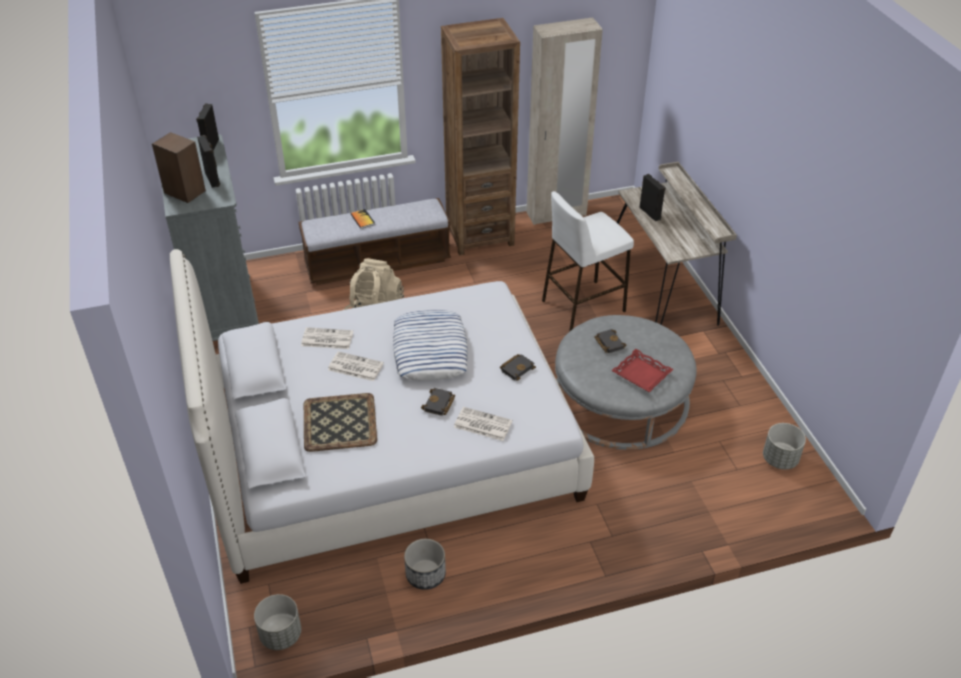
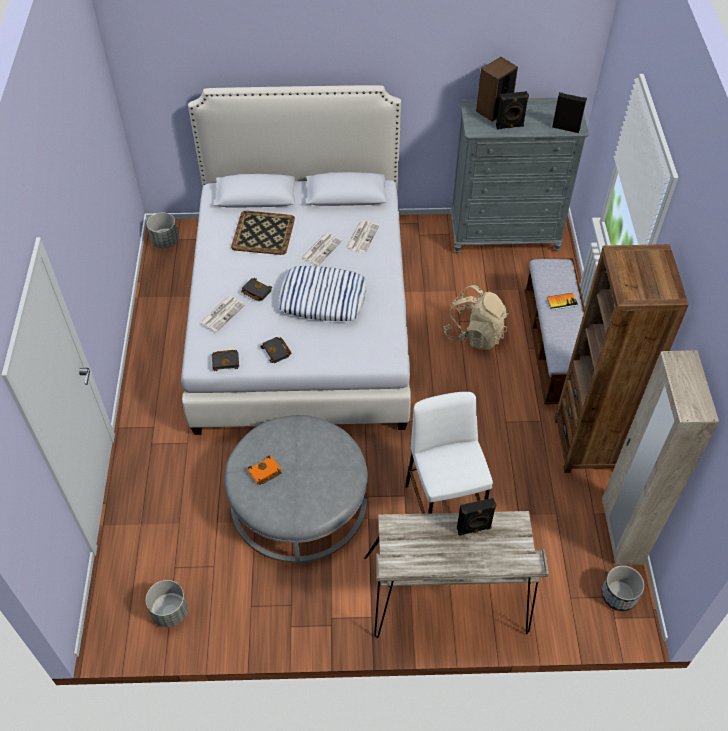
camera: 105 degrees right, 10 degrees up
(425, 574) = (174, 320): planter -> planter (618, 595)
(608, 343) = (316, 458): black book -> black book (226, 361)
(642, 374) = (264, 473): red tray -> orange book

